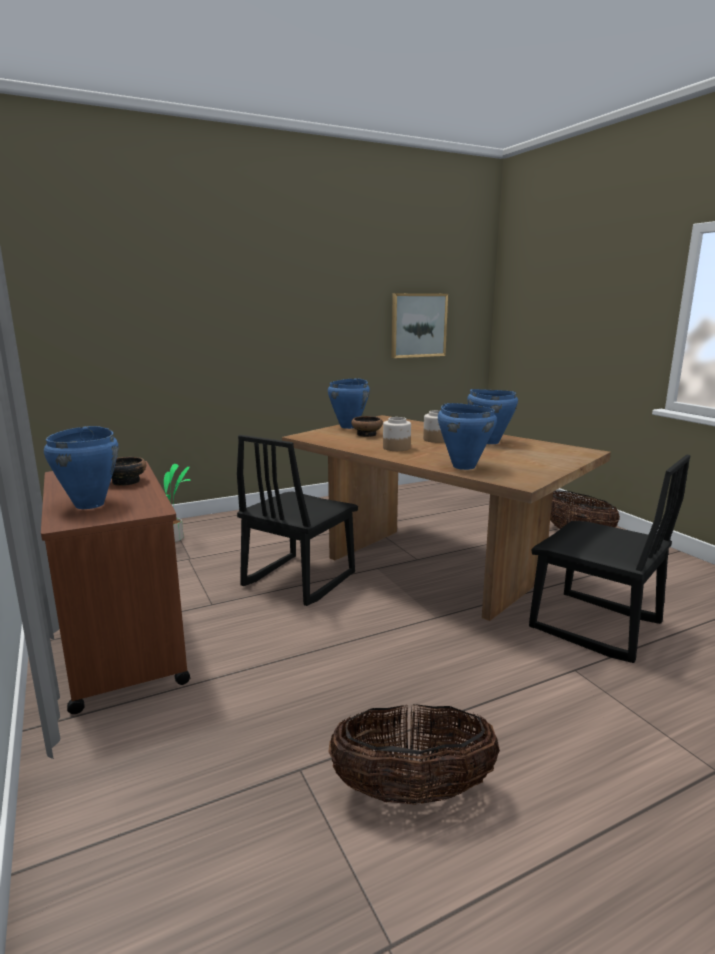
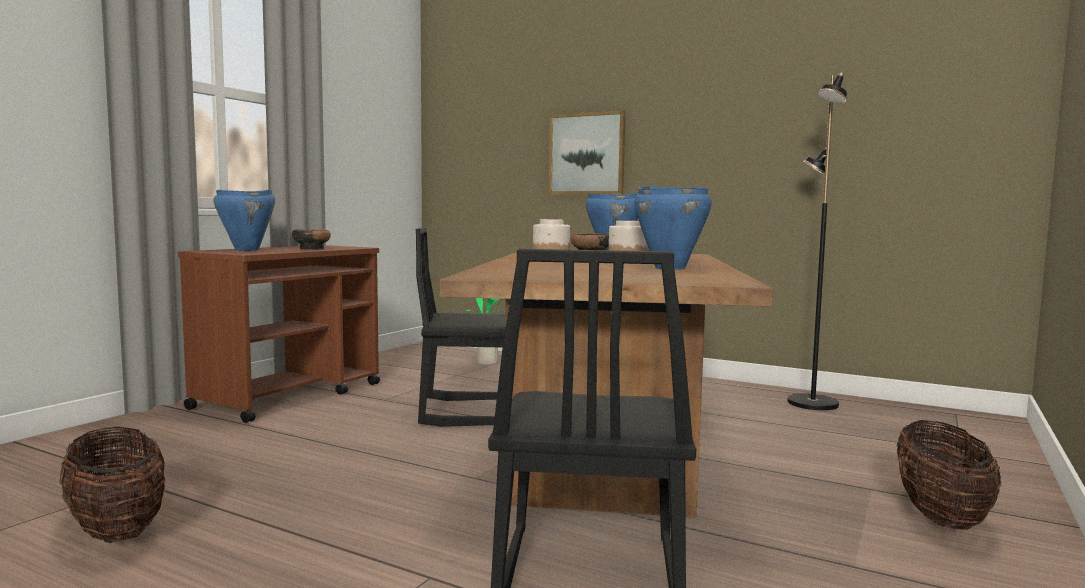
camera: 55 degrees right, 10 degrees down
(412, 495) = (811, 403): none -> black floor lamp
(418, 325) = (874, 141): picture -> picture (587, 154)
(463, 466) = (514, 268): blue cooking pot -> none

